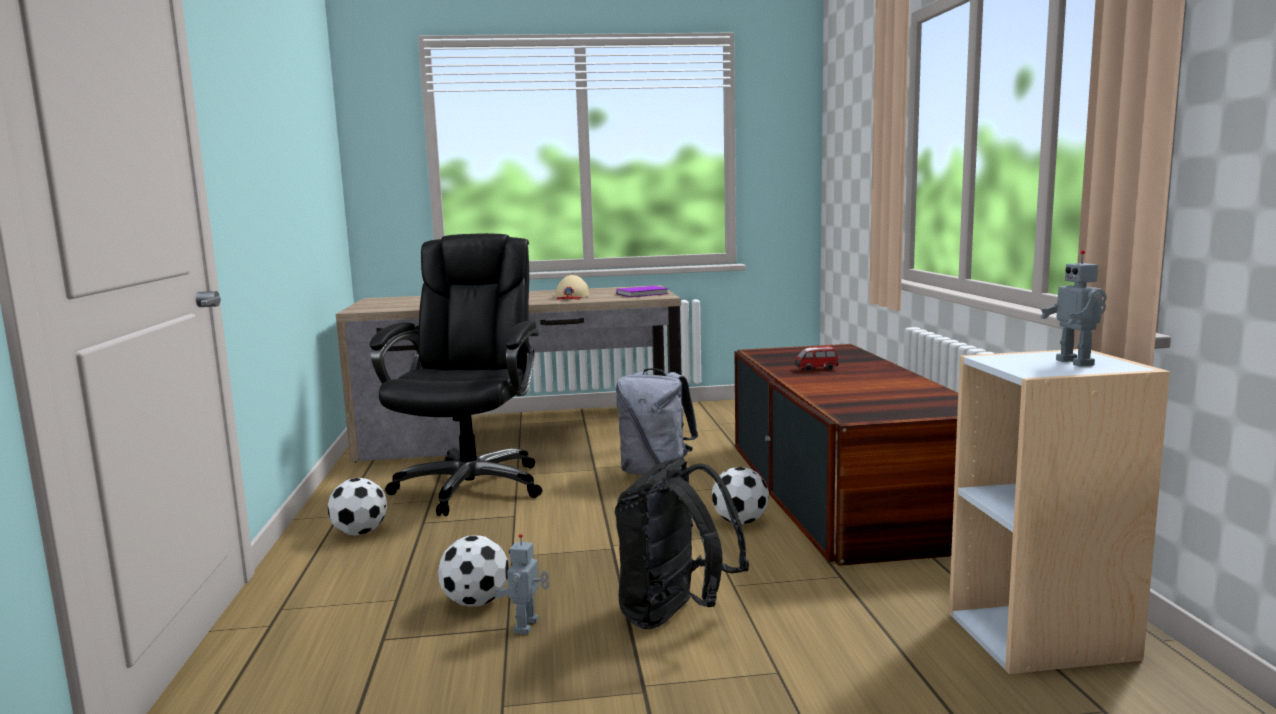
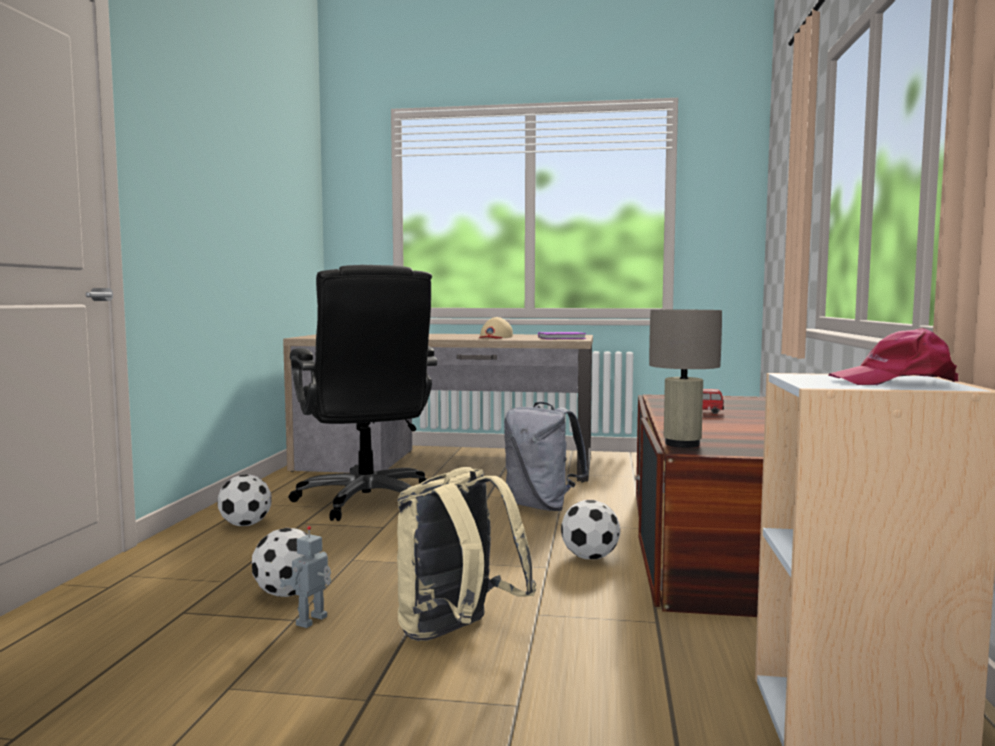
camera: 15 degrees right, 5 degrees down
(470, 486) = (367, 499): black office chair -> black office chair turned 135 degrees clockwise
(675, 616) = (456, 633): black backpack -> beige backpack
(841, 411) = (683, 444): none -> grey table lamp
(1077, 362) = (895, 382): toy robot -> pink cap

